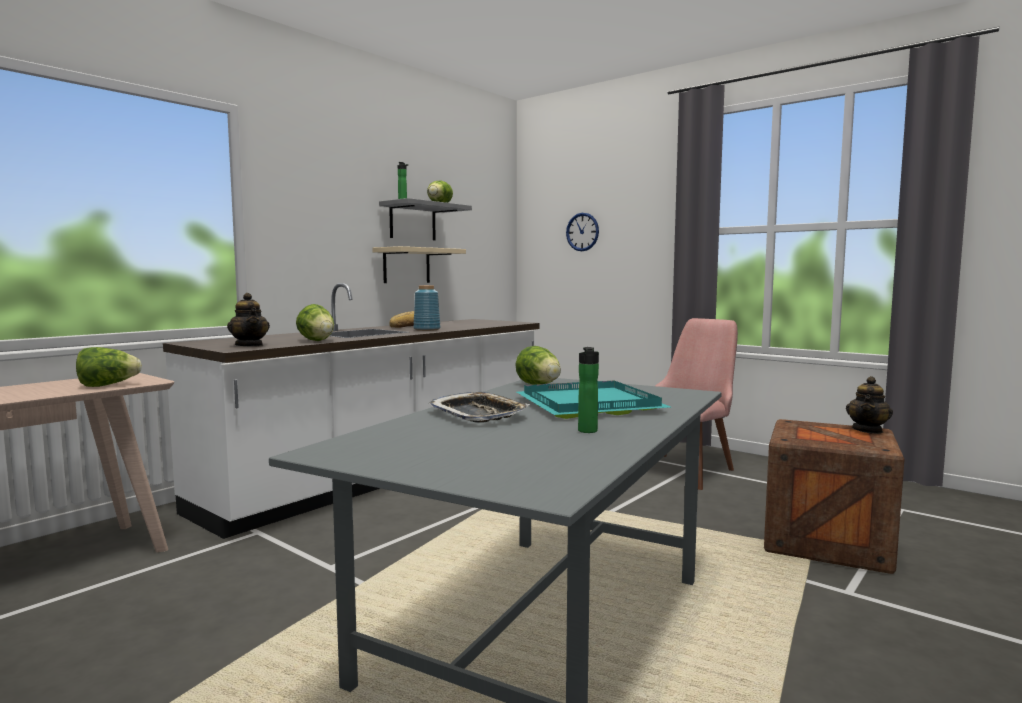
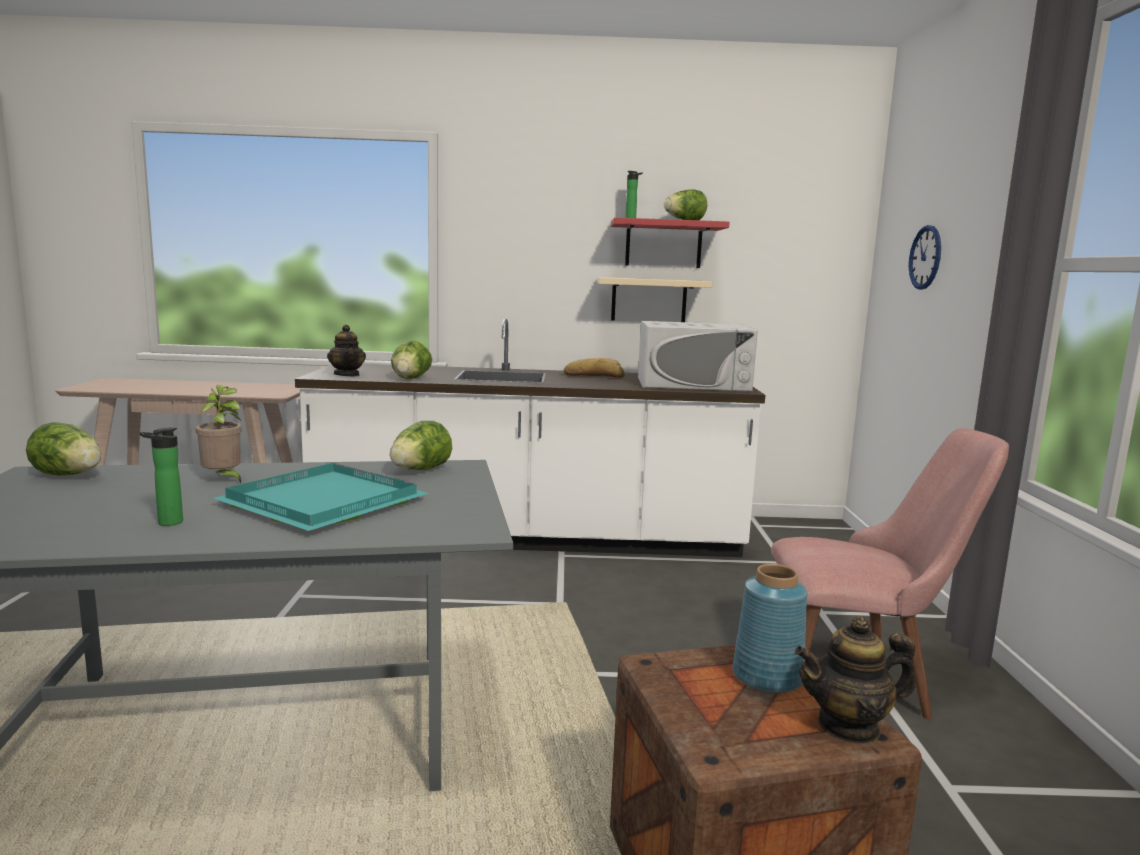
camera: 50 degrees right, 5 degrees up
(108, 385) = (249, 392): lettuce -> lettuce (70, 475)
(250, 345) = (347, 375): teapot -> teapot turned 45 degrees counterclockwise
(412, 222) = (663, 244): grey shelf -> red shelf
(427, 329) = (578, 382): blue vase -> blue vase (768, 678)
(478, 414) = (223, 480): tray -> potted plant
(483, 323) = (693, 384): none -> white microwave

